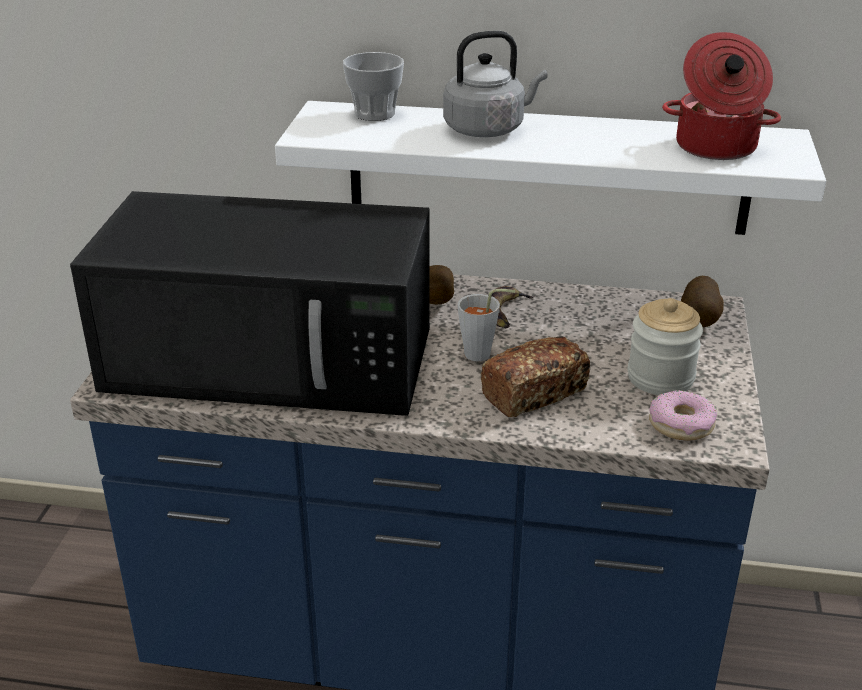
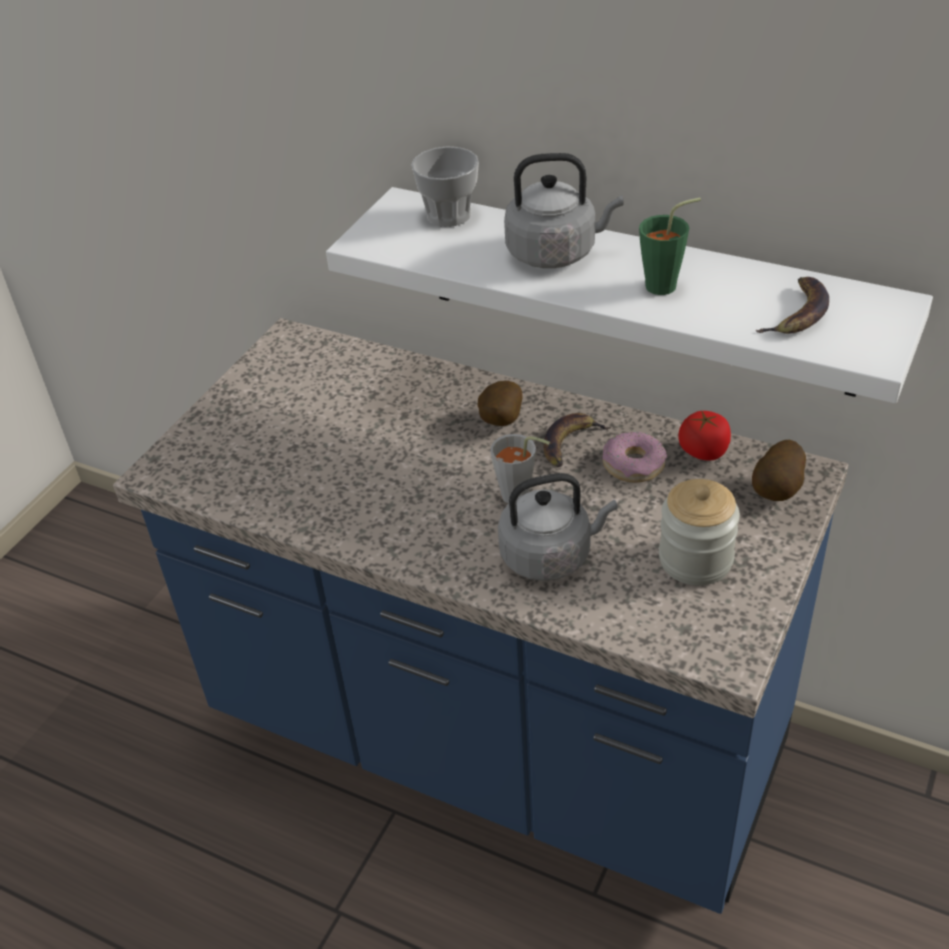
camera: 20 degrees right, 10 degrees up
(275, 358) = (314, 466): black microwave -> none
(534, 393) = (550, 555): bread -> grey kettle
(597, 140) = (668, 285): none -> green cup
(622, 303) = (703, 451): none -> tomato
(681, 424) = (687, 625): donut -> donut (633, 465)
(715, 147) = (798, 313): cooking pot -> banana

